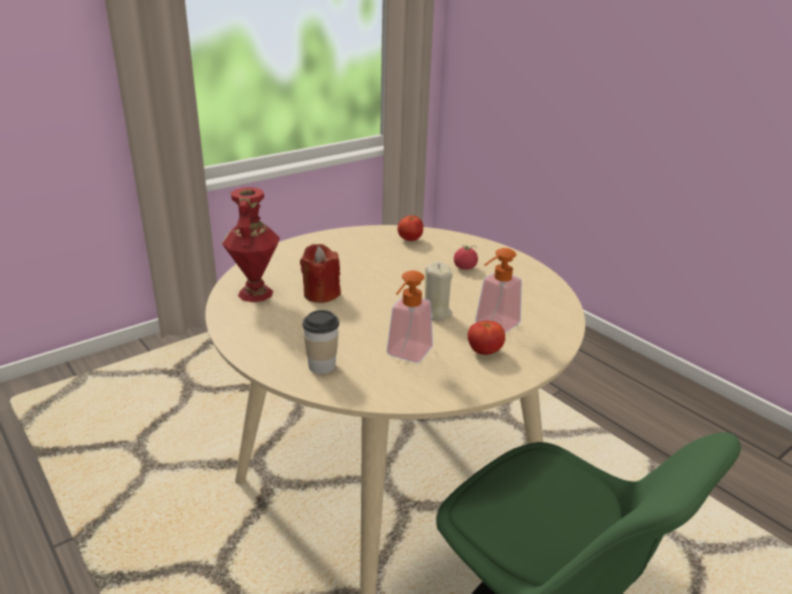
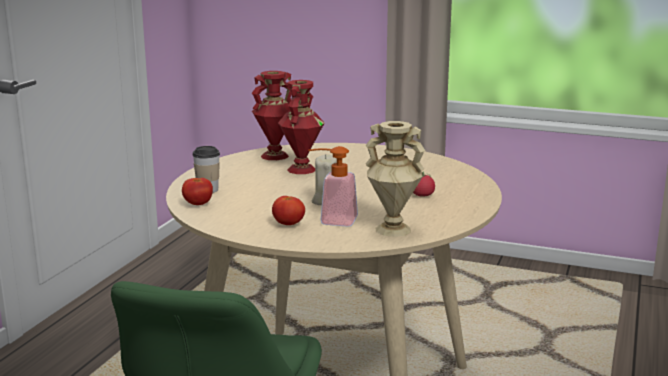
camera: 60 degrees right, 10 degrees down
(321, 294) = (301, 169): red candle -> red vase
(406, 355) = (250, 205): soap dispenser -> none
(410, 240) = (441, 171): tomato -> tomato (198, 204)
(541, 308) = (392, 230): none -> beige vase

